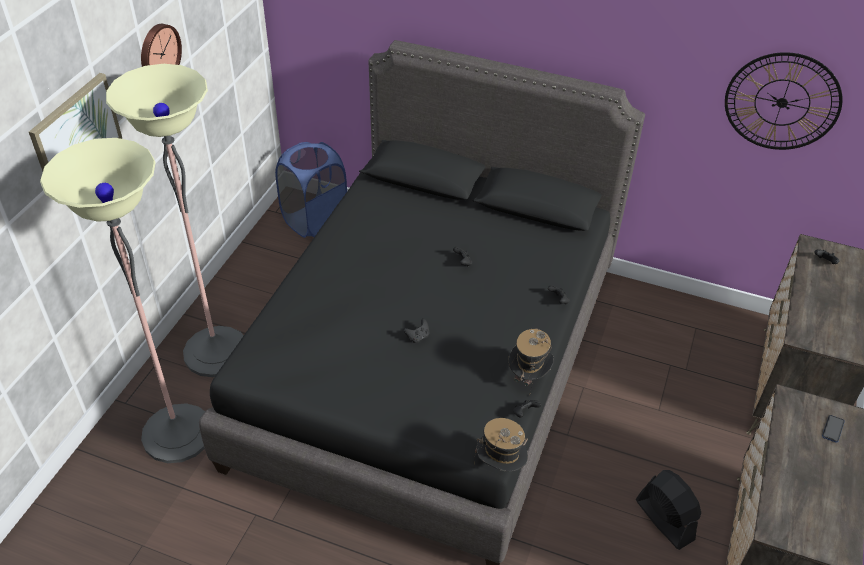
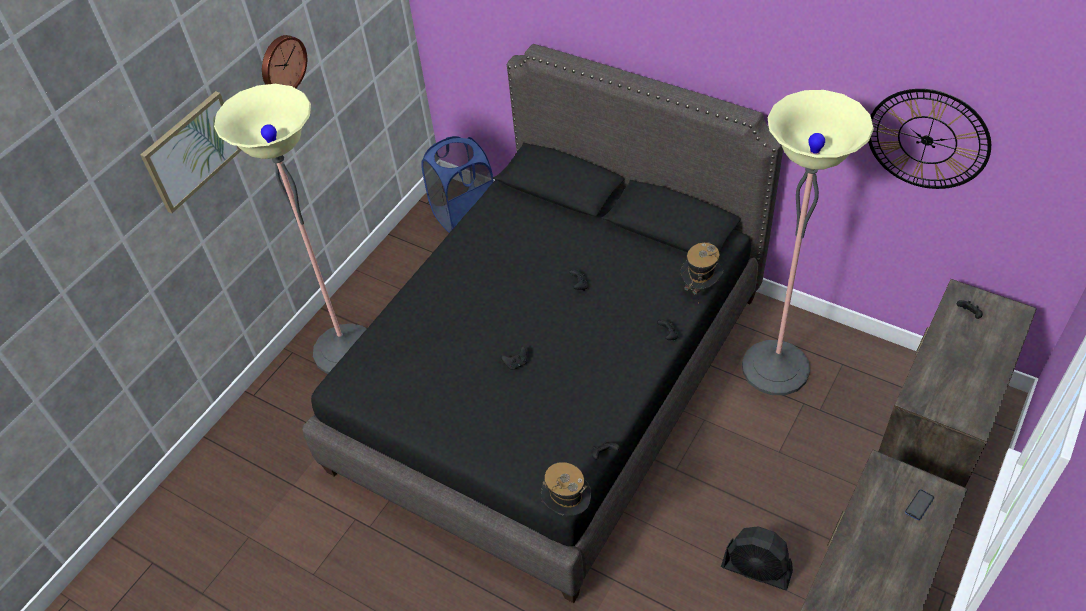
camera: 15 degrees right, 5 degrees up
(177, 434) = (296, 431): floor lamp -> floor lamp (775, 368)
(528, 377) = (617, 416): hat -> hat (700, 287)
(664, 519) = (756, 569): black fan -> black fan turned 135 degrees clockwise

